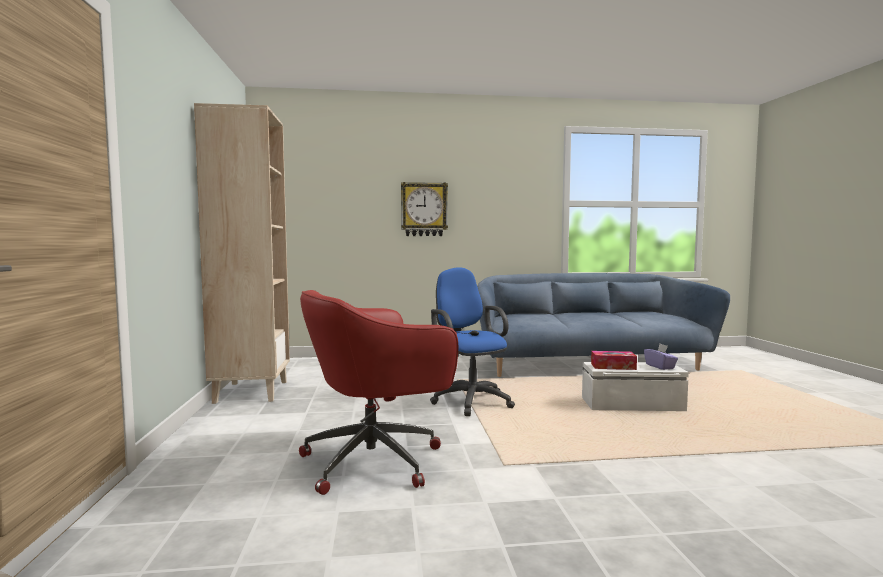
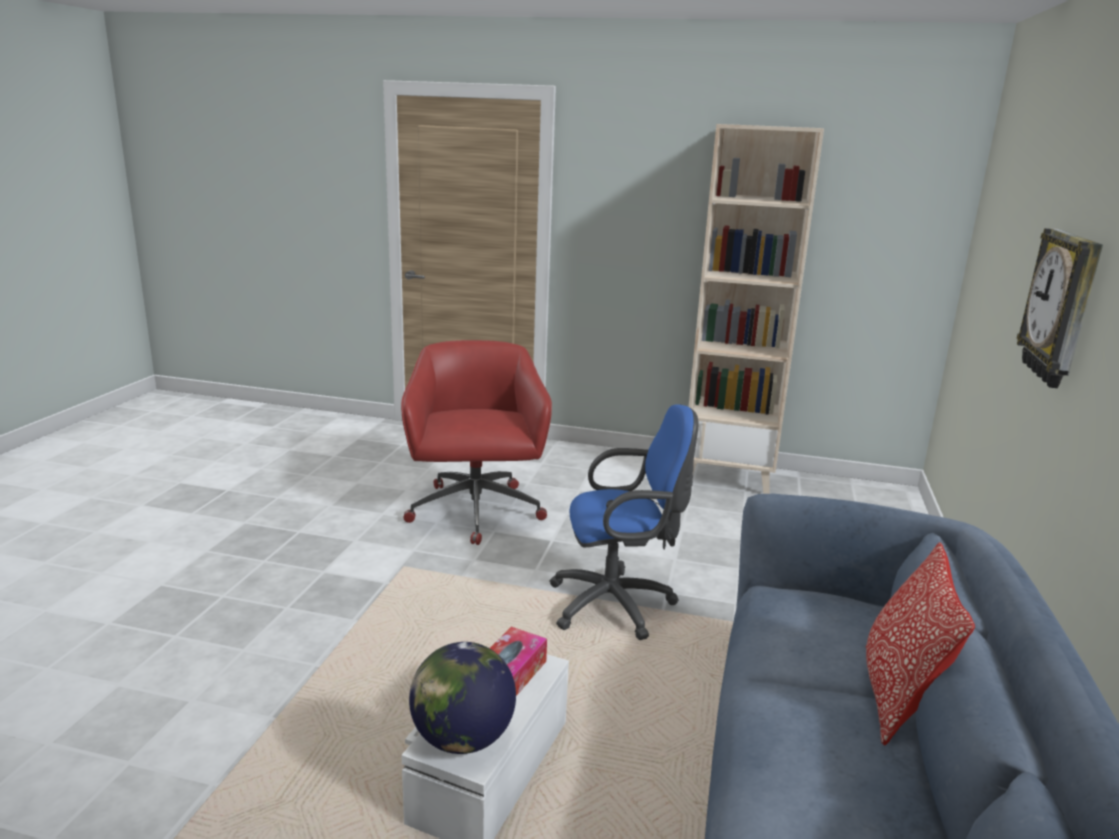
camera: 110 degrees right, 15 degrees up
(554, 313) = (898, 697): none -> pillow
(660, 366) = (463, 739): purple tissue box -> globe

